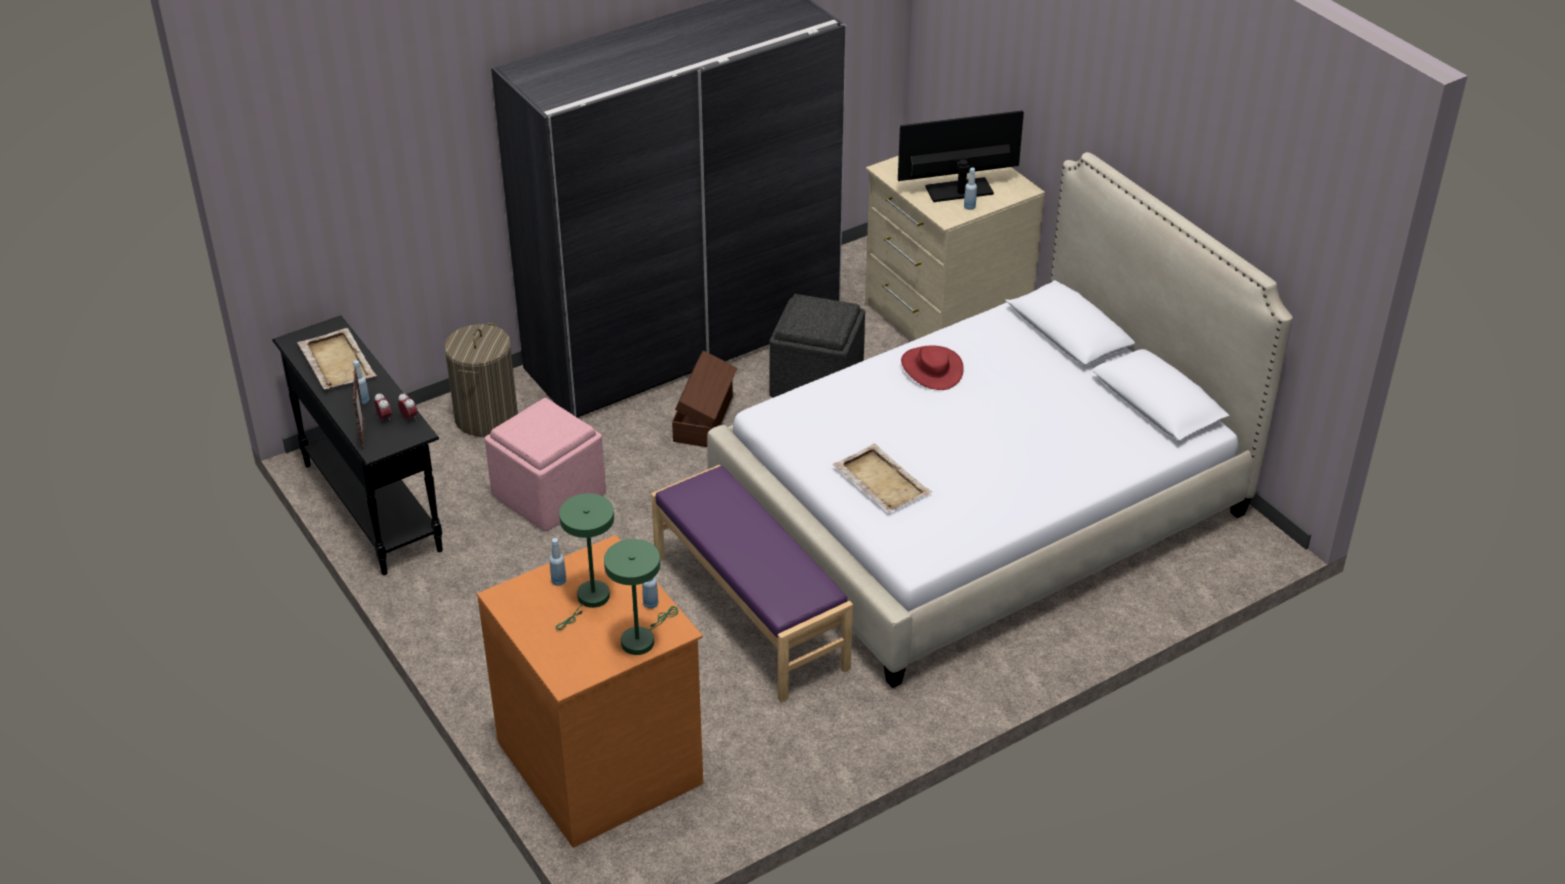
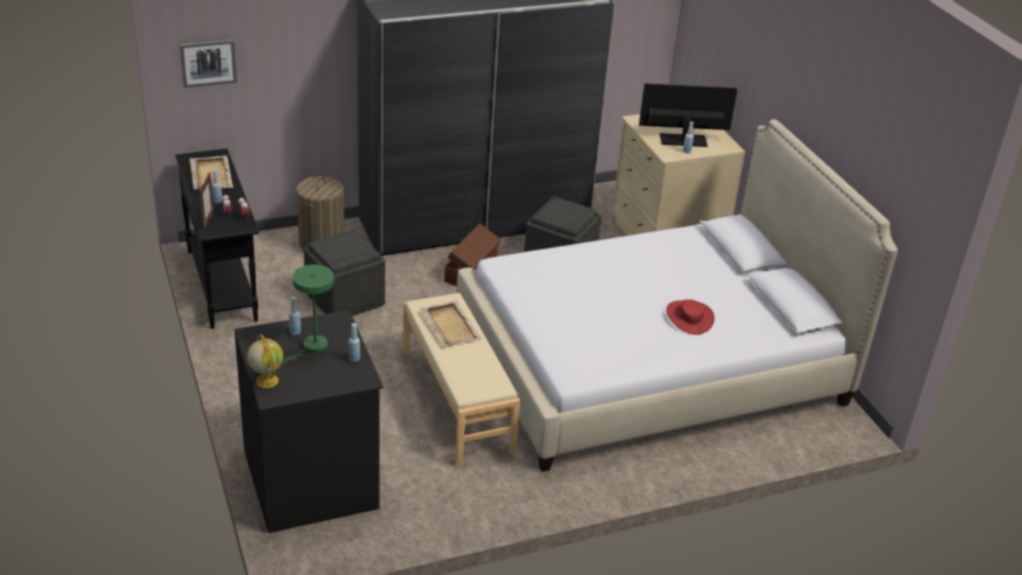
camera: 10 degrees right, 5 degrees down
(302, 205) = (208, 62): none -> picture
(549, 493) = (345, 298): pink ottoman -> grey ottoman
(550, 658) = (266, 380): none -> globe
(602, 761) = (313, 478): orange dresser -> black dresser
(641, 639) = (337, 380): green table lamp -> none
(751, 611) = (457, 400): purple bench -> beige bench
(881, 480) = (567, 320): beige tray -> beige tray (450, 325)
(932, 369) = (631, 255): red hat -> red hat (689, 317)

